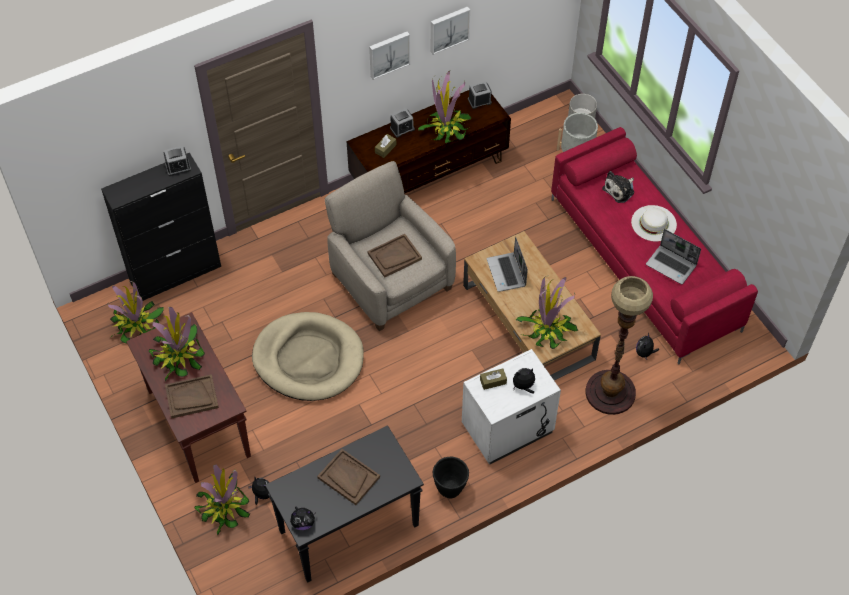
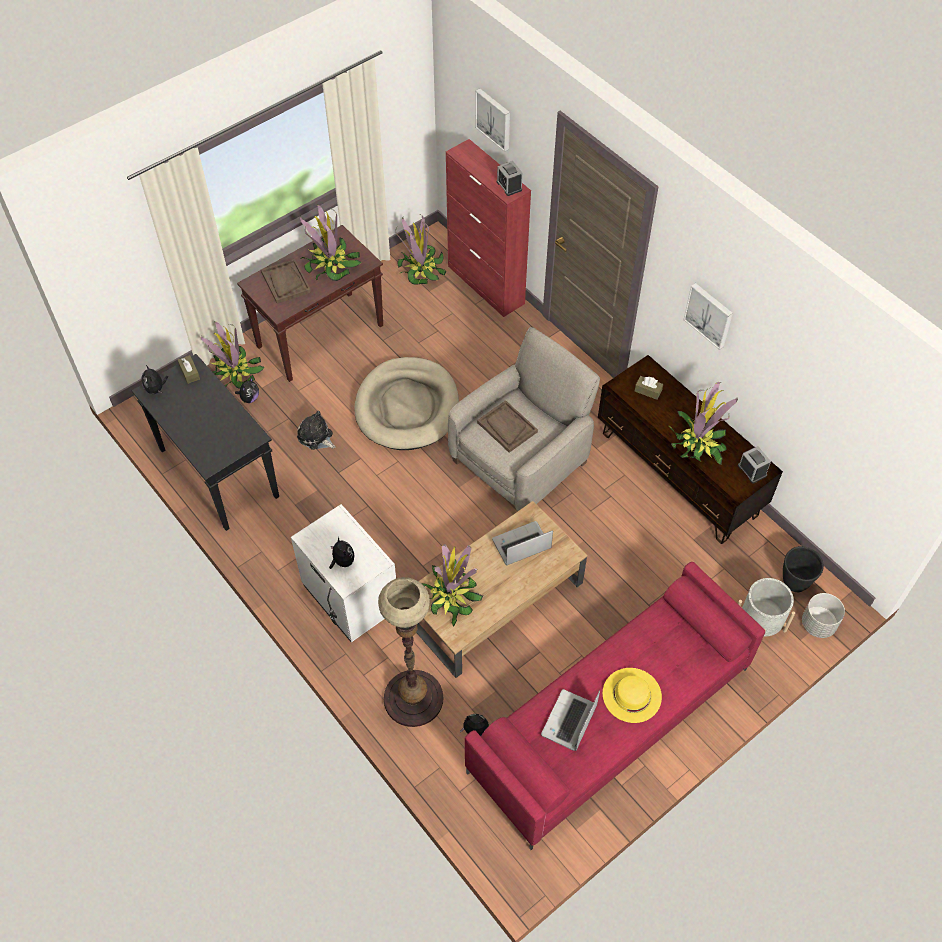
camera: 80 degrees right, 0 degrees up
(176, 274) = (486, 285): black cabinet -> red cabinet
(348, 477) = (207, 416): brown tray -> none
(402, 129) = (682, 401): alarm clock -> none
(448, 29) = (771, 364): picture -> picture (494, 119)
(450, 489) = (270, 553): black planter -> black planter (794, 583)
(493, 381) = (345, 531): brown tissue box -> brown tissue box (189, 372)
(620, 190) = (675, 651): plush toy -> plush toy (316, 437)
(653, 223) = (632, 695): white hat -> yellow hat

